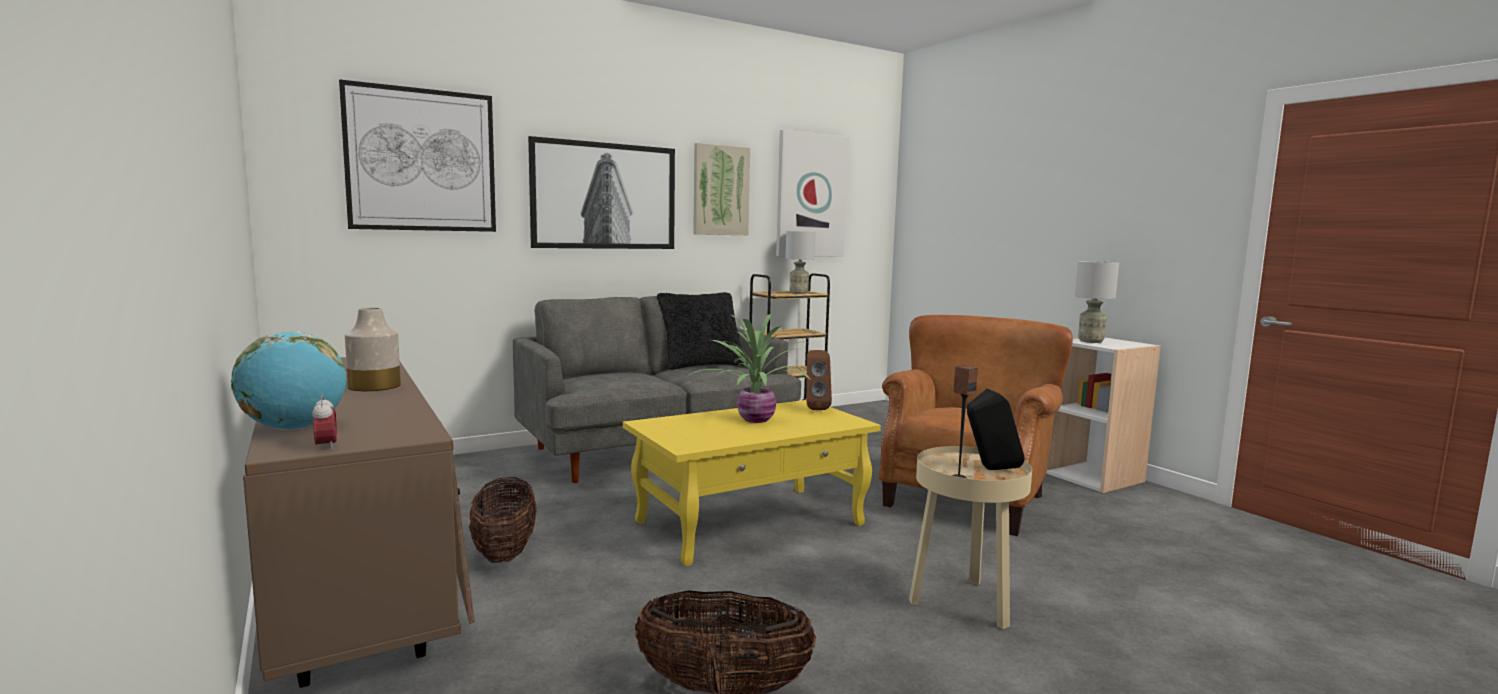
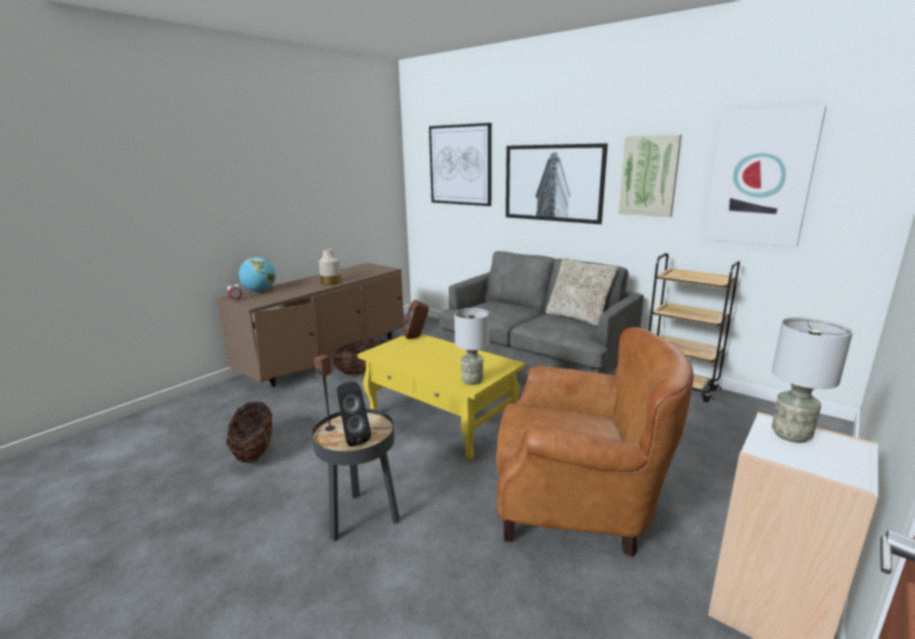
camera: 70 degrees right, 10 degrees up
(701, 364) = (578, 317): black pillow -> beige pillow
(753, 419) = (447, 357): potted plant -> none
(798, 294) = (708, 278): grey table lamp -> grey table lamp (472, 381)
(815, 408) = (498, 368): brown speaker -> brown speaker (416, 337)
(963, 603) = (361, 517): beige side table -> black side table

